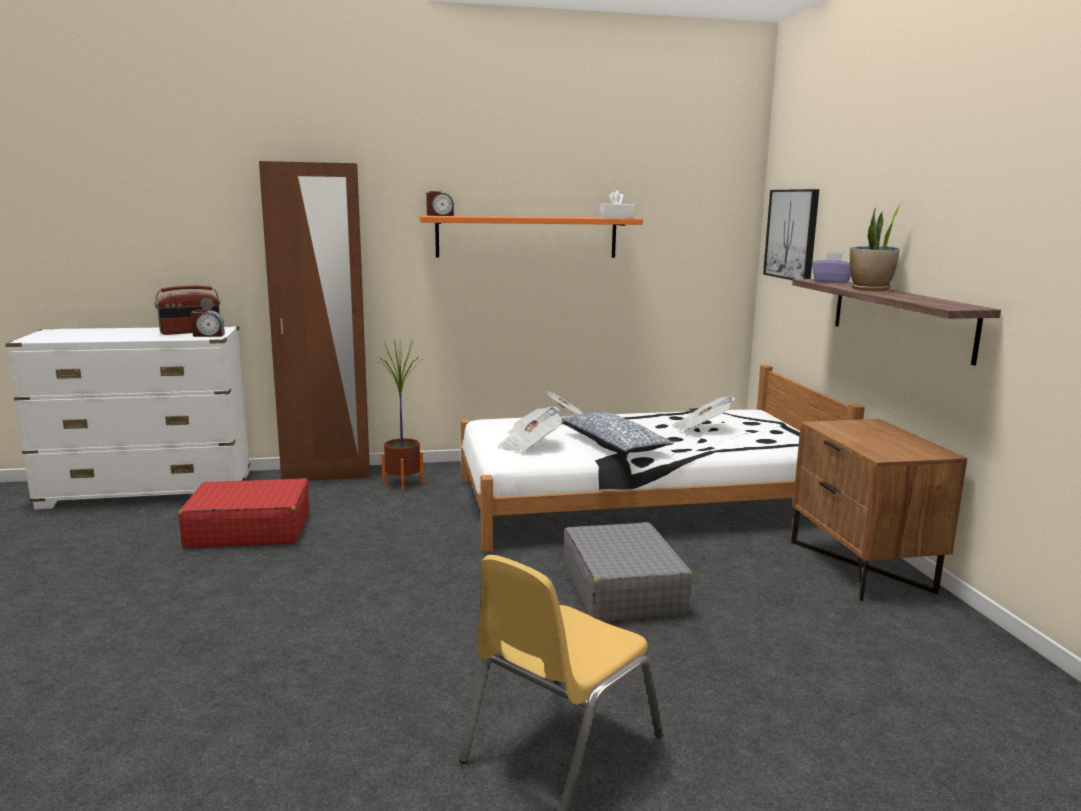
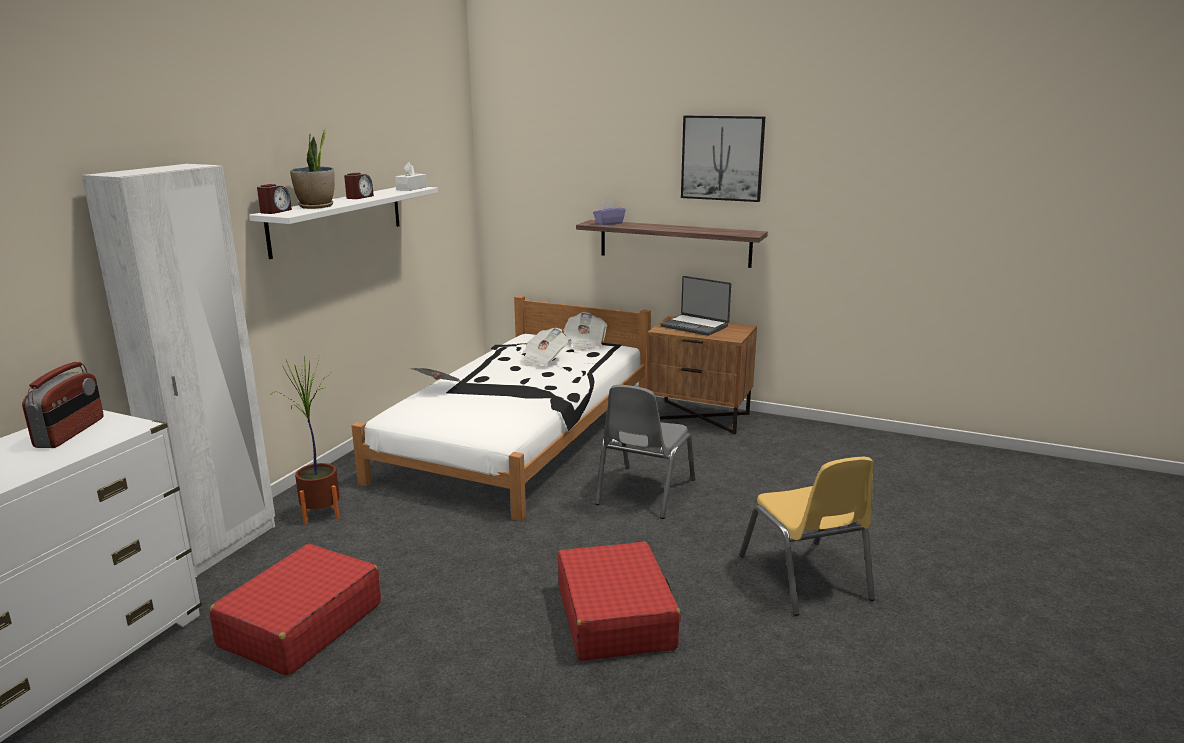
camera: 55 degrees left, 5 degrees up
(208, 335) = (120, 426): alarm clock -> alarm clock (359, 197)
(326, 474) = (222, 546): brown wardrobe -> white wardrobe
(360, 646) = (615, 617): none -> red suitcase
(527, 237) = (337, 219): orange shelf -> white shelf
(529, 445) = (483, 419): newspaper -> newspaper (584, 343)
(614, 444) = (528, 393): pillow -> none
(623, 589) = (644, 492): grey suitcase -> grey chair
(792, 234) = (527, 185): picture -> picture (722, 158)
(870, 289) = (656, 226): potted plant -> potted plant (316, 206)
(876, 434) = (695, 326): none -> laptop

